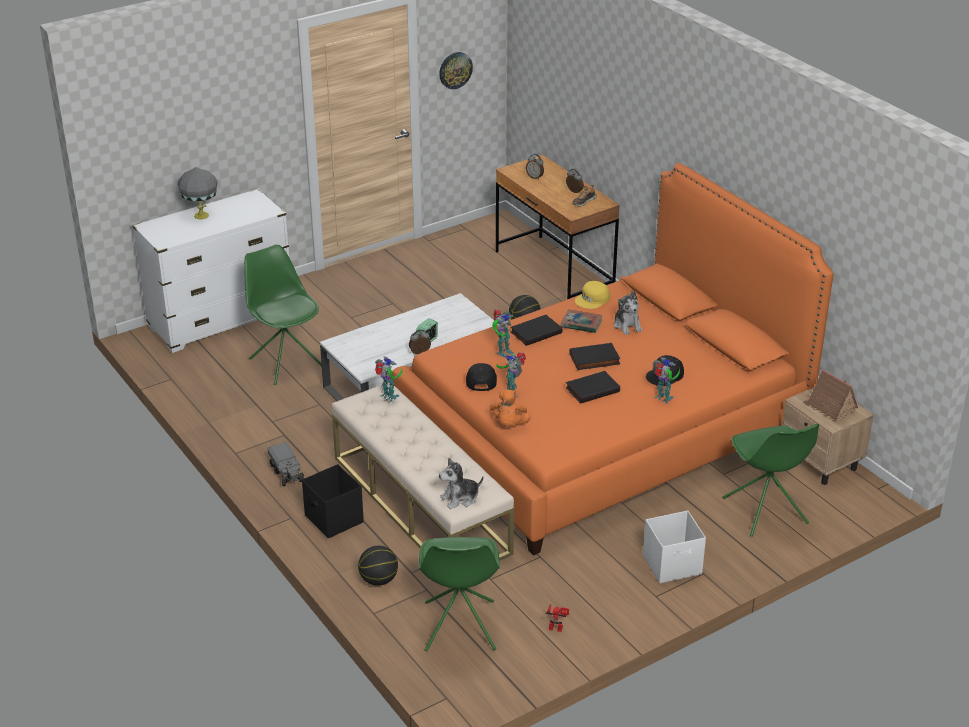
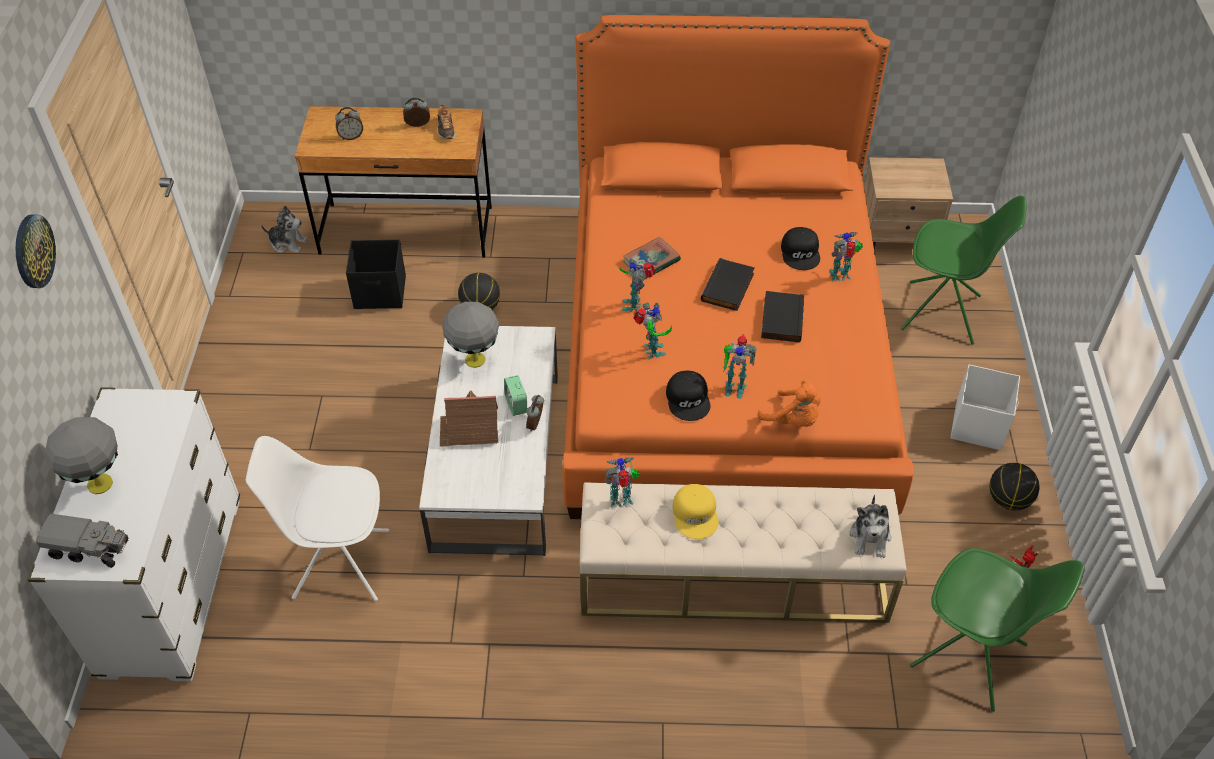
camera: 55 degrees left, 15 degrees up
(286, 362) = (339, 563): green chair -> white chair
(287, 473) = (570, 681): toy truck -> toy truck (90, 548)
(334, 520) = (699, 678): black storage box -> black storage box (381, 293)
(379, 580) = (842, 691): basketball -> basketball (1008, 500)
(443, 313) = (474, 361): none -> grey table lamp
(455, 70) = (164, 59): wall clock -> wall clock (33, 251)
(480, 380) = (688, 399): black cap -> black cap turned 135 degrees counterclockwise
(535, 332) = (635, 304): black book -> toy robot
(592, 299) = (612, 228): yellow cap -> yellow cap (696, 514)
(627, 325) = (685, 230): plush toy -> plush toy (288, 243)
(829, 407) = (912, 178): toy house -> toy house (470, 430)

